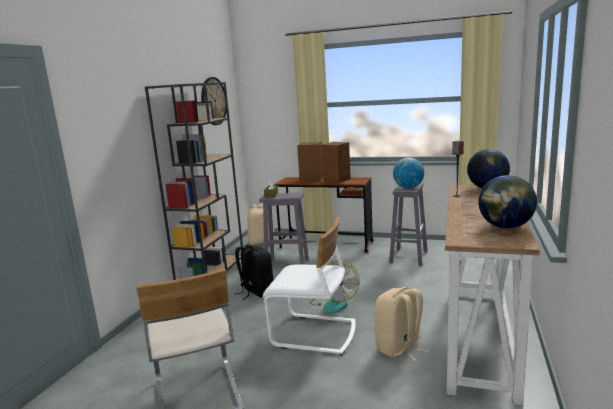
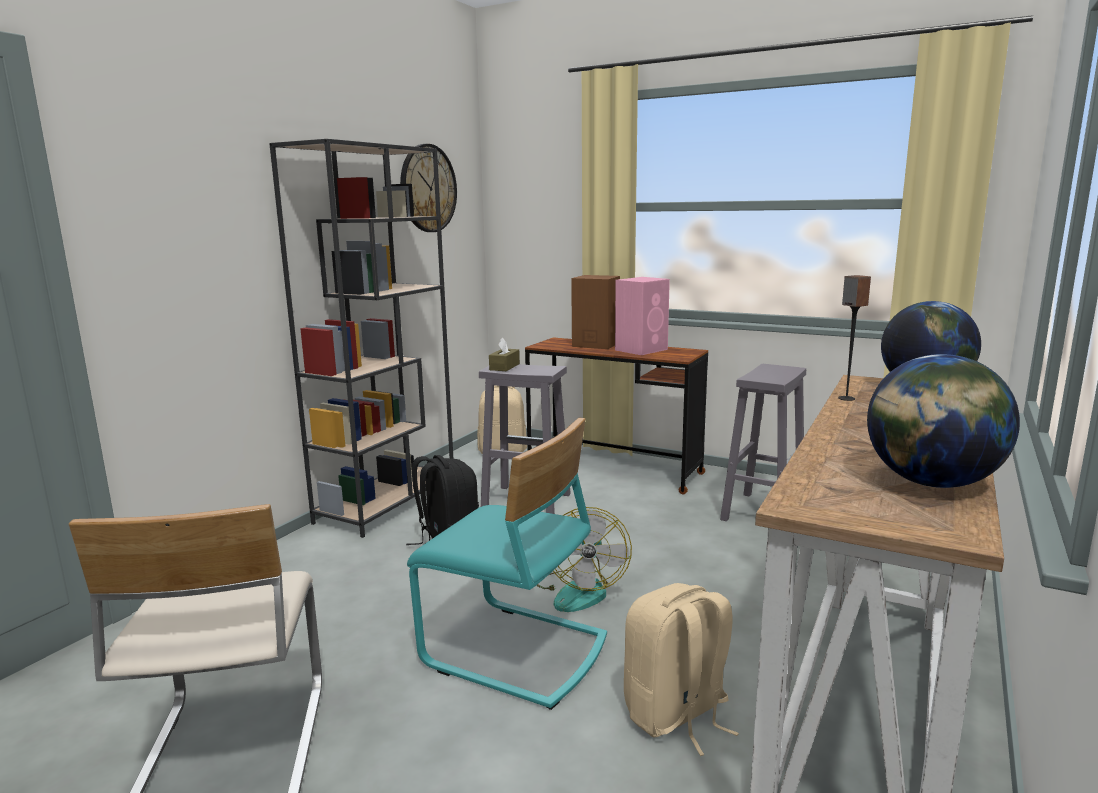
camera: 10 degrees right, 0 degrees up
(314, 334) = (514, 652): white chair -> turquoise chair
(337, 180) = (642, 349): brown speaker -> pink speaker
(408, 188) = (771, 375): globe -> none

